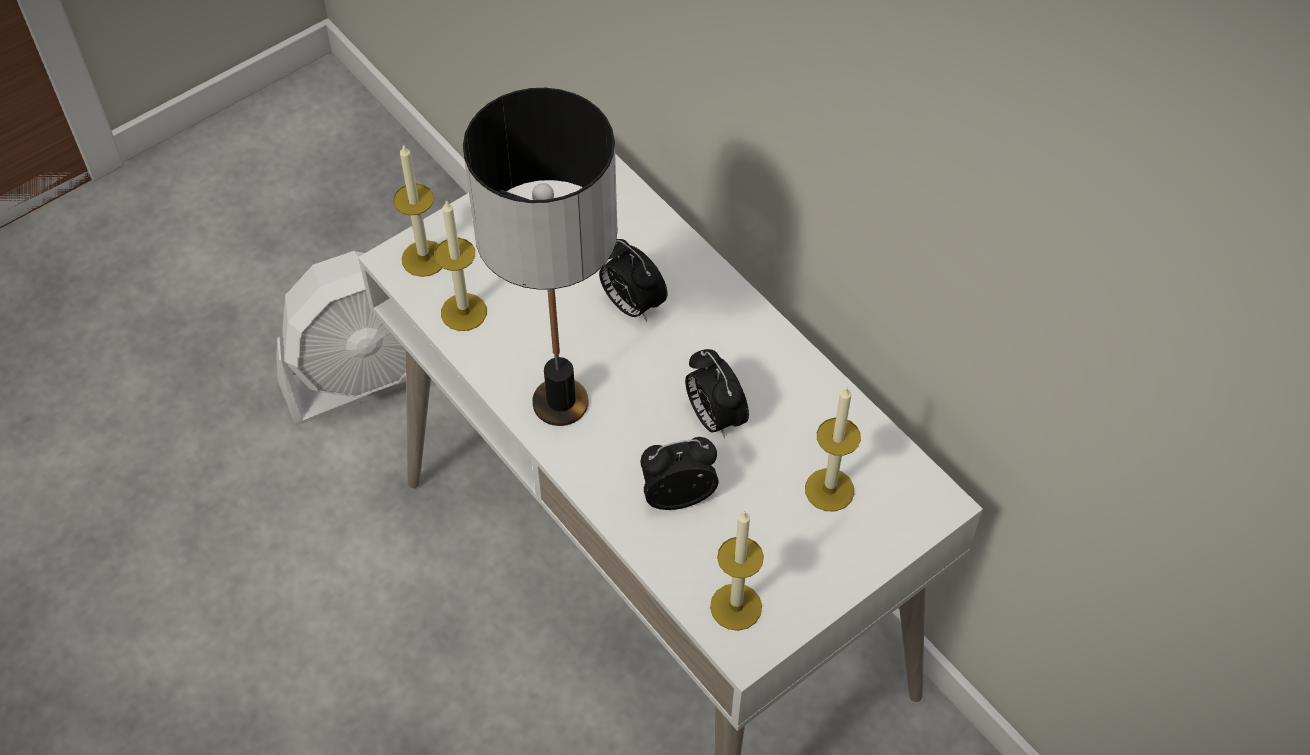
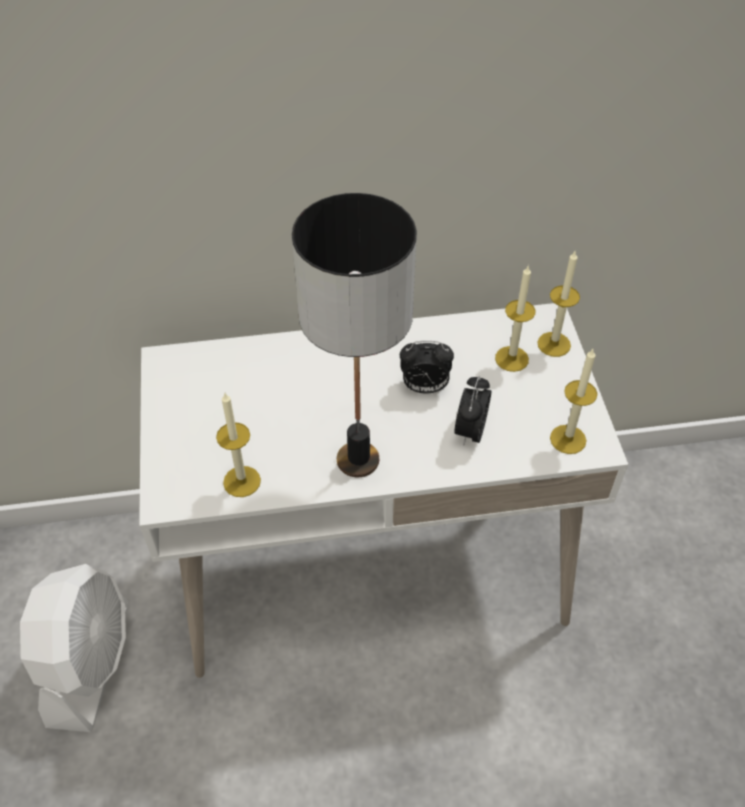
camera: 60 degrees left, 5 degrees down
(424, 258) = (176, 484): candle -> candle (554, 344)
(631, 305) = (308, 389): alarm clock -> none

